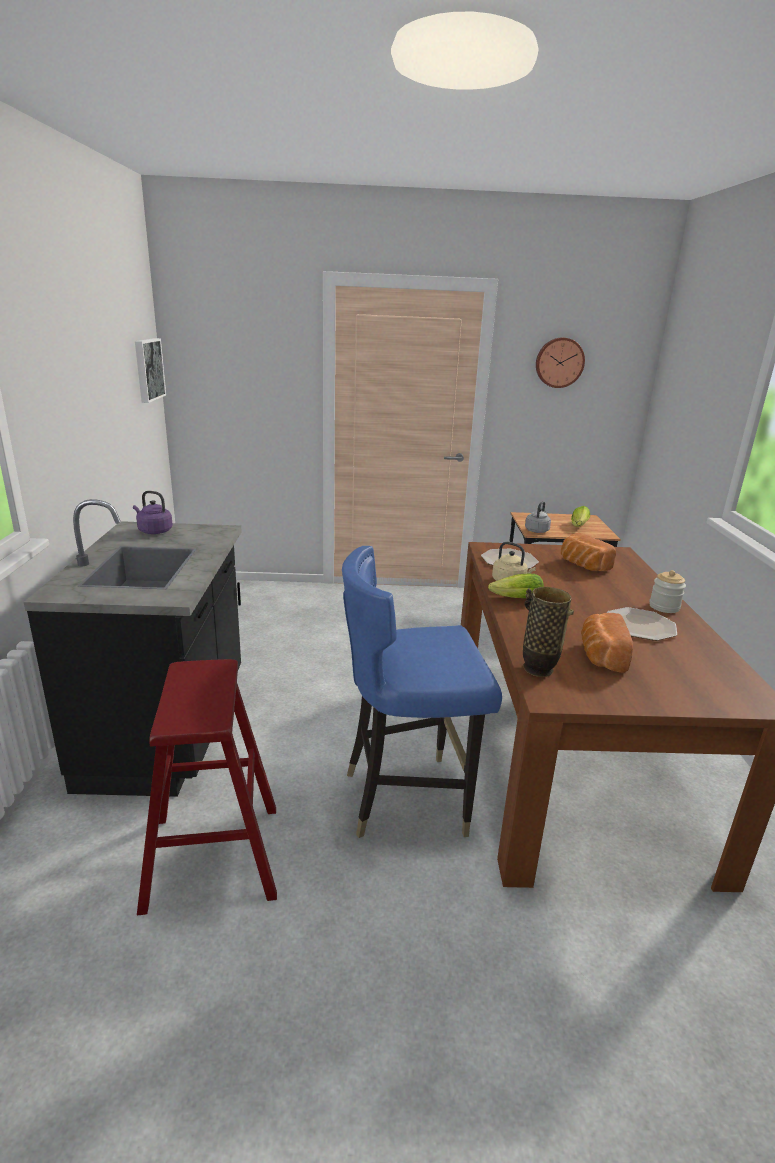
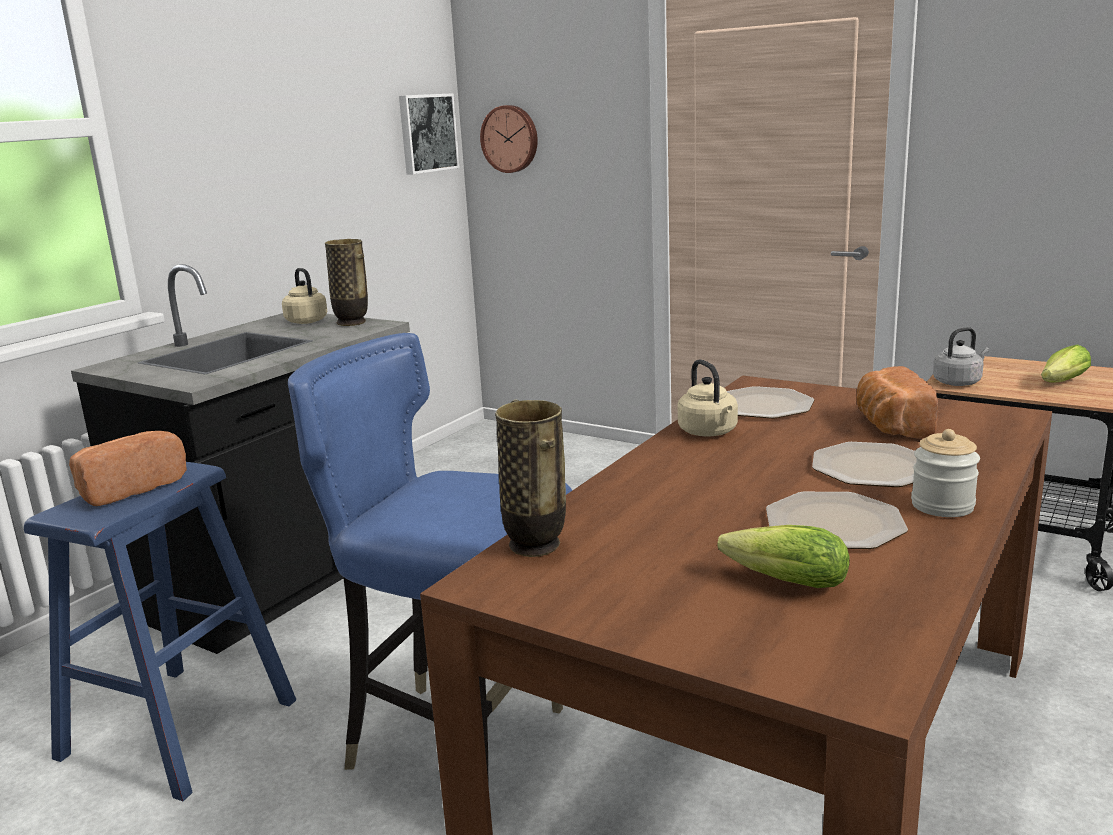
camera: 35 degrees right, 5 degrees down
(153, 531) = (305, 321): purple kettle -> beige kettle
(197, 529) = (351, 323): none -> vase
(213, 856) = (179, 728): red stool -> blue stool
(513, 598) = (673, 453): lettuce -> lettuce (780, 581)
(559, 362) = (1046, 74): wall clock -> wall clock (510, 139)
(600, 656) = (671, 550): bread -> bread (129, 488)
(609, 591) = (871, 468): none -> plate

